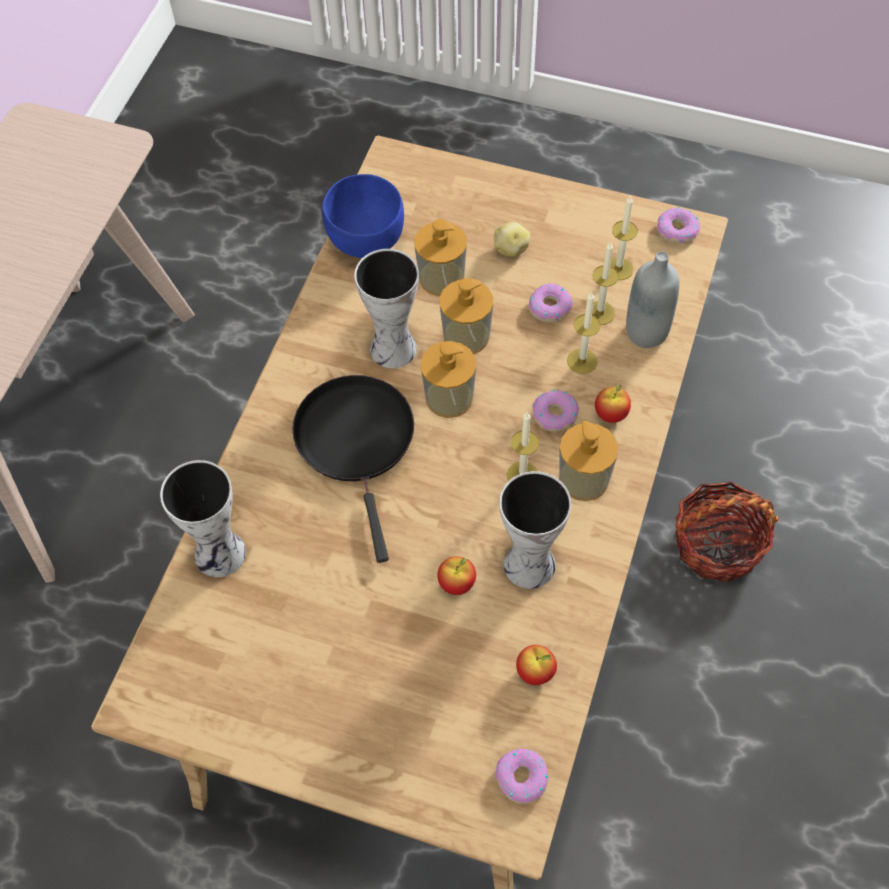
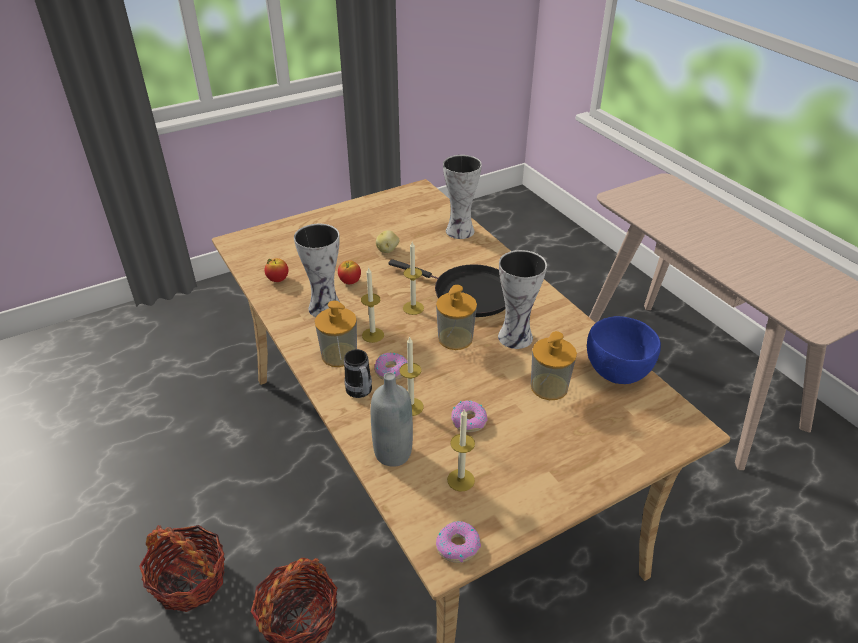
camera: 130 degrees right, 20 degrees down
(466, 336) = (490, 370): soap dispenser -> none
(510, 249) = (540, 435): potato -> potato (388, 250)
(521, 778) = (248, 252): donut -> none
(600, 313) = (436, 441): candle -> candle (413, 308)
(611, 414) = (360, 393): apple -> mug
(793, 675) = (189, 580): none -> basket

